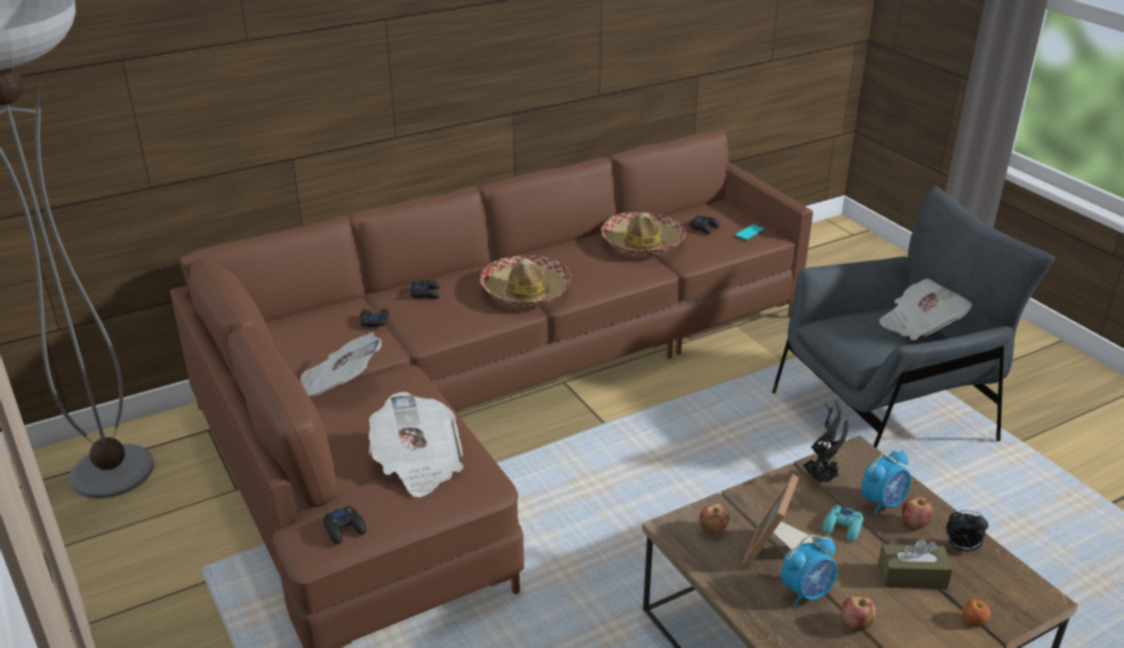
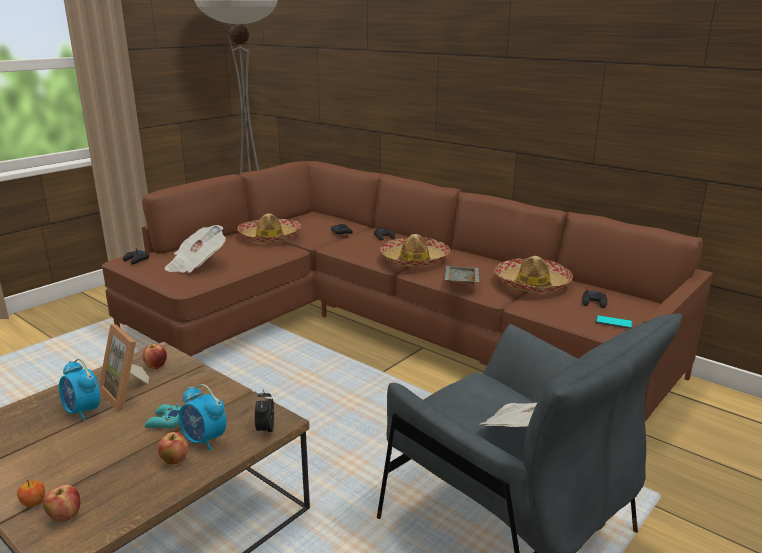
camera: 70 degrees right, 10 degrees down
(340, 384) = (270, 237): newspaper -> hat
(612, 279) = (460, 281): none -> grey tray
(774, 555) = (128, 393): picture frame -> picture frame turned 135 degrees counterclockwise
(822, 479) = (233, 406): potted plant -> none
(855, 624) = (41, 437): apple -> apple (65, 516)
(912, 576) = (99, 463): brown tissue box -> none
(961, 547) = (141, 491): alarm clock -> alarm clock (265, 430)

